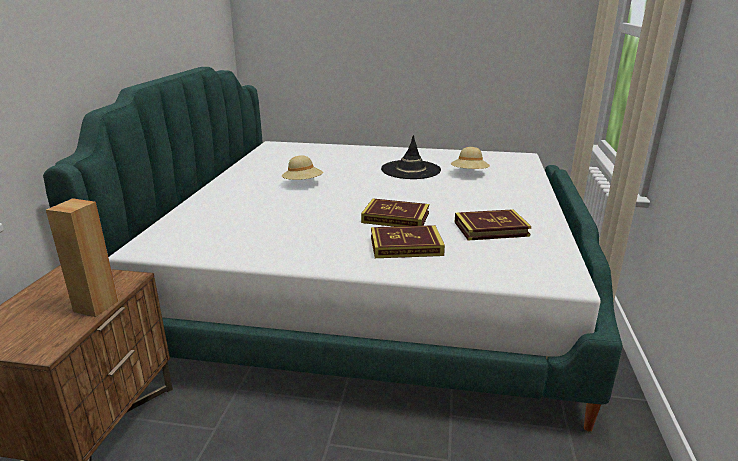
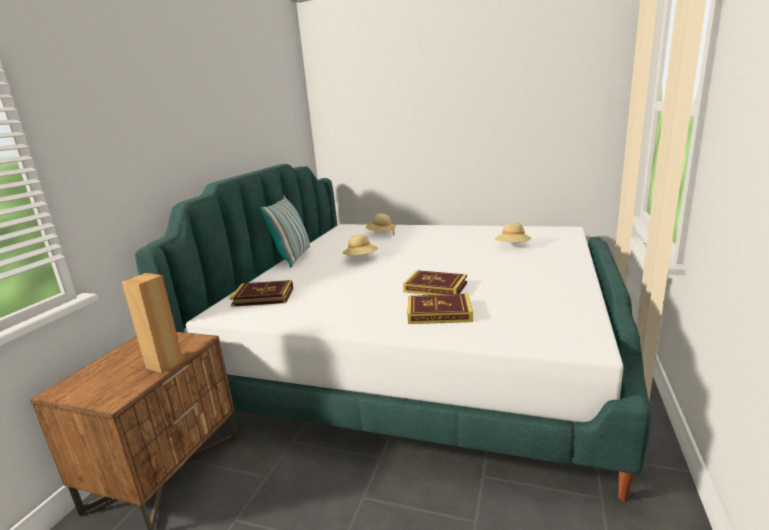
camera: 10 degrees right, 5 degrees down
(220, 180) = (293, 257): none -> pillow
(318, 155) = (381, 234): none -> beige hat
(410, 170) = (459, 245): black hat -> none
(491, 229) = (523, 297): book -> book (263, 297)

